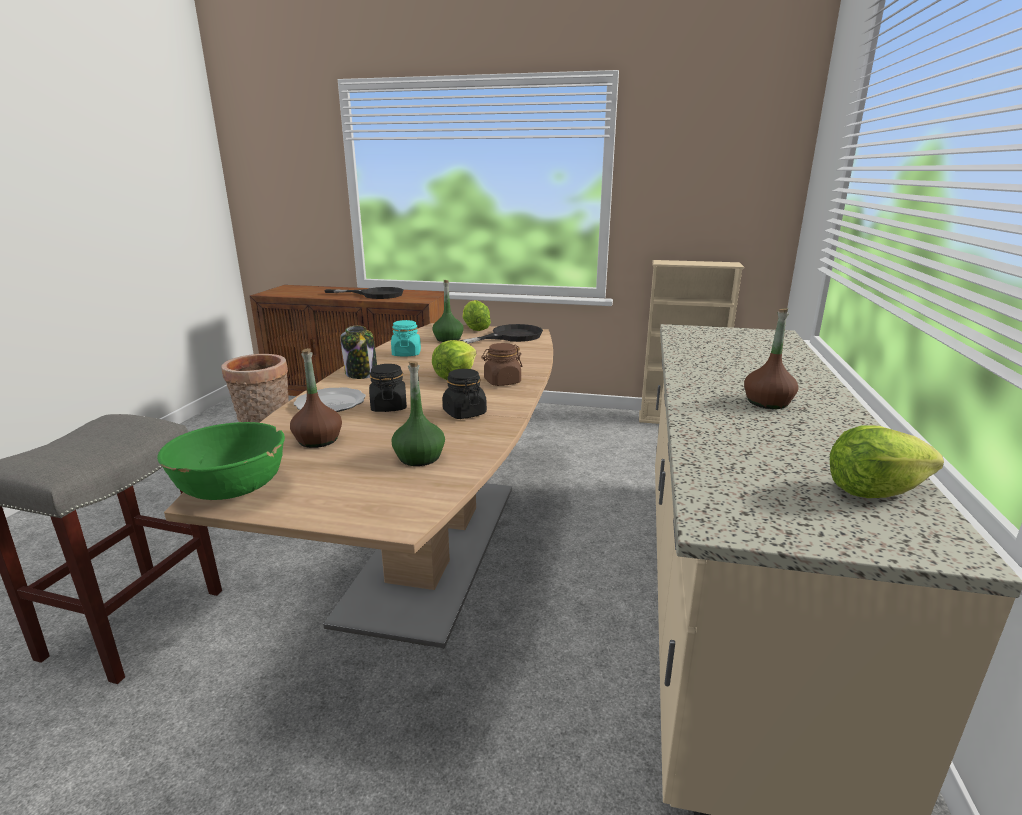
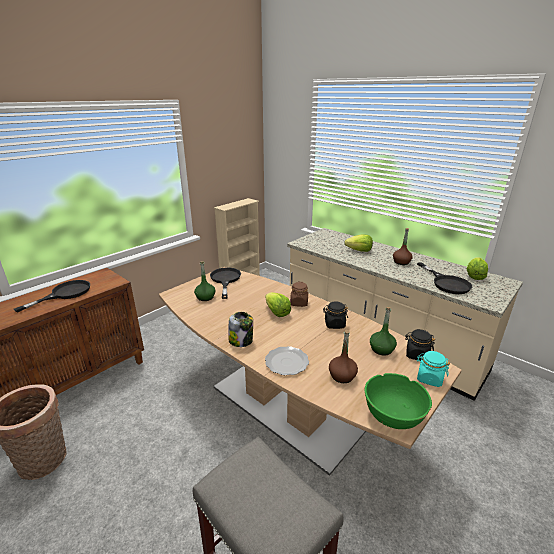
camera: 60 degrees left, 5 degrees up
(389, 407) = (308, 343): black jar -> black jar (417, 355)
(406, 354) = (218, 317): turquoise jar -> turquoise jar (429, 378)
(475, 328) = (194, 284): lettuce -> lettuce (359, 251)
(745, 457) = (446, 283): none -> black frying pan

